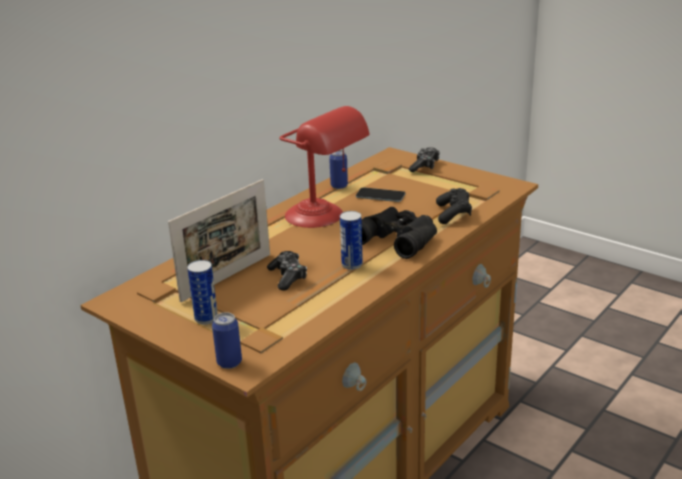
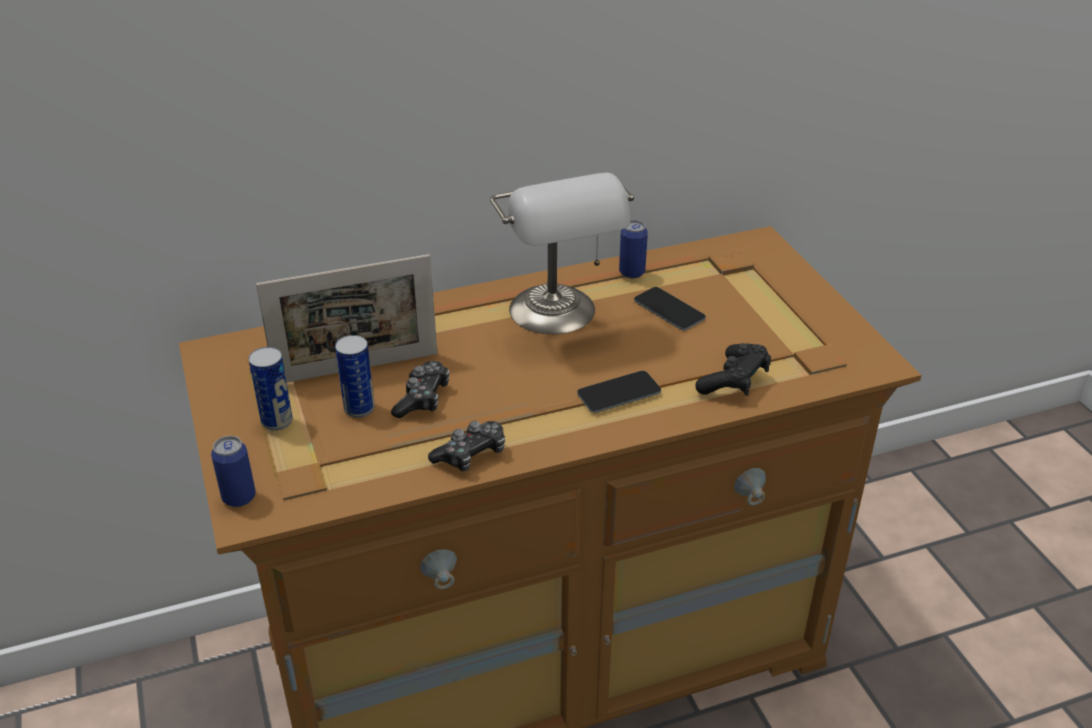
camera: 30 degrees right, 10 degrees up
(324, 217) = (561, 319): red table lamp -> white table lamp
(352, 265) = (515, 412): can -> can (359, 408)
(399, 238) = (619, 392): black binoculars -> phone
(425, 166) = (784, 279): game controller -> game controller (471, 455)

